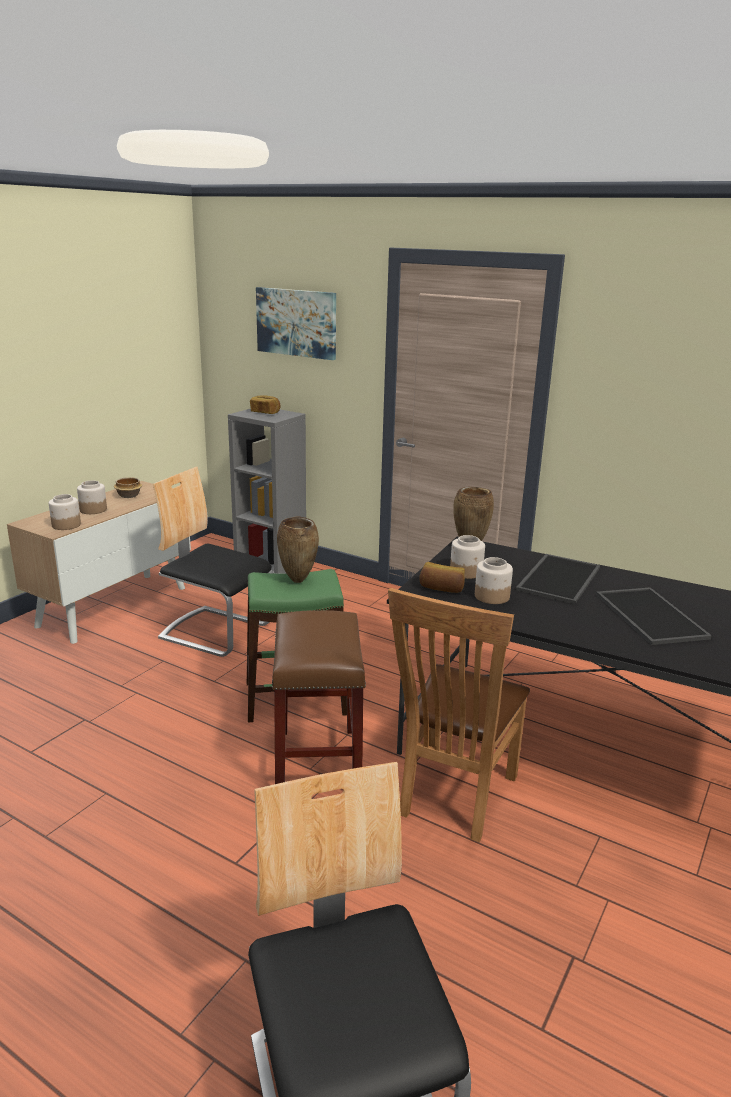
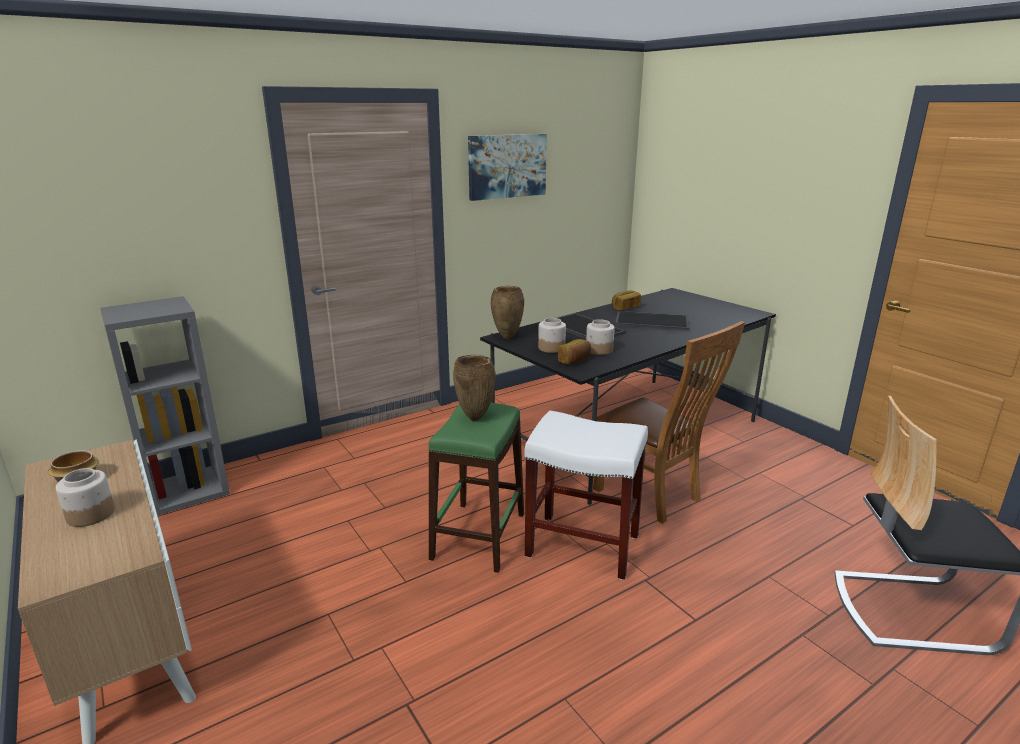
camera: 65 degrees left, 0 degrees up
(66, 525) = (122, 543): jar -> none
(216, 631) = (301, 560): chair -> none
(265, 412) = (141, 308): bread -> bread (625, 307)
(296, 322) = (139, 187): picture -> picture (507, 166)
(318, 764) = (584, 545): brown stool -> white stool

